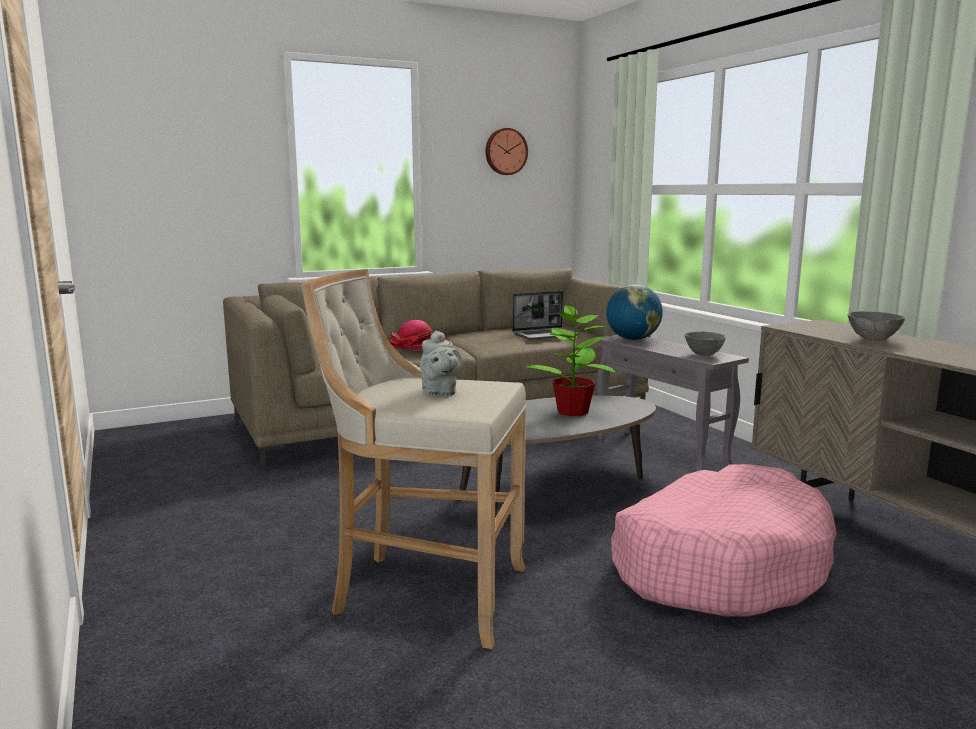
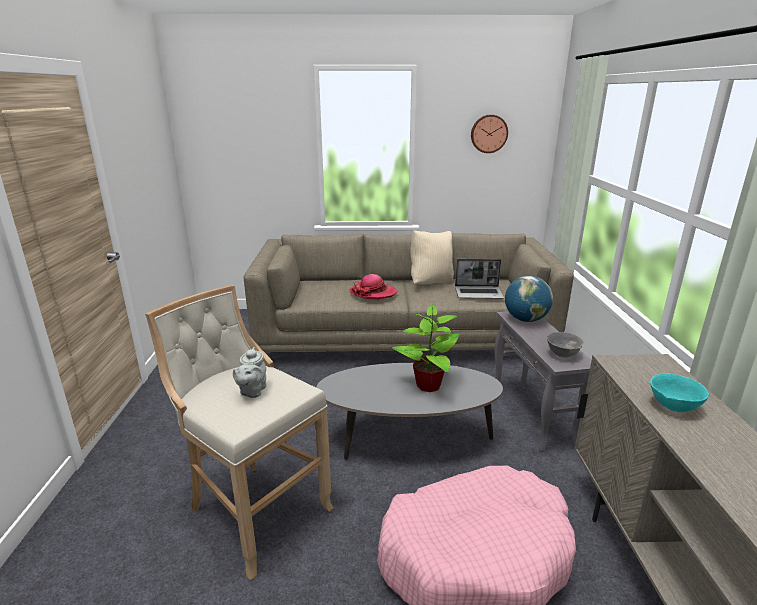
camera: 25 degrees right, 10 degrees up
(476, 333) = (430, 283): none -> beige pillow
(872, 340) = (673, 407): grey bowl -> turquoise bowl

